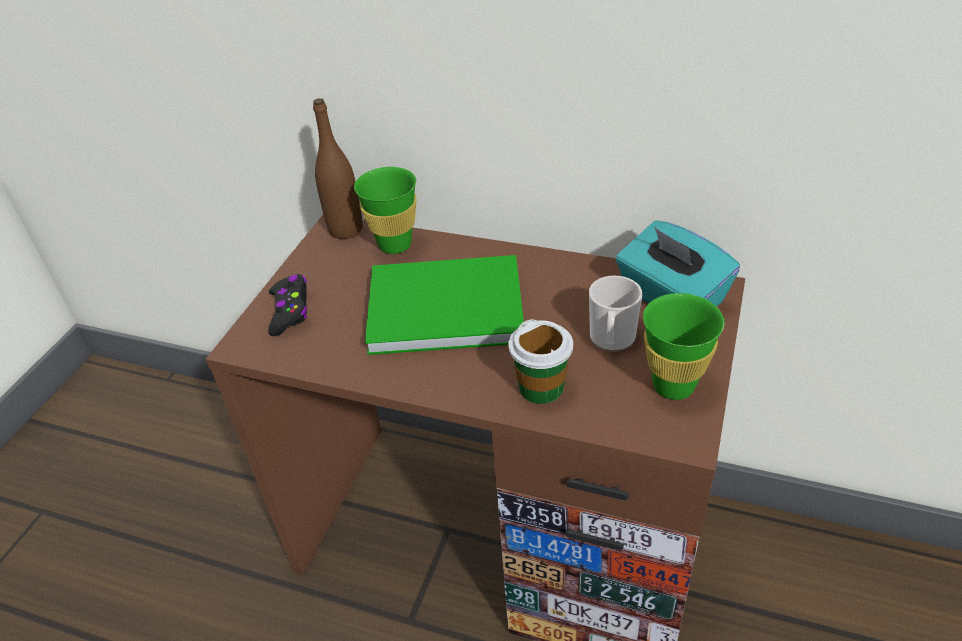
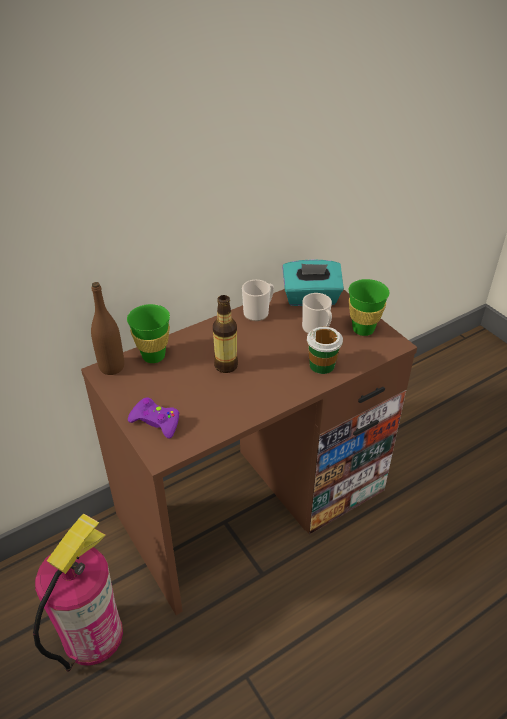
camera: 55 degrees left, 0 degrees up
(223, 518) = (92, 635): none -> fire extinguisher
(290, 310) = (156, 422): black game controller -> purple game controller
(440, 305) = (226, 365): green book -> bottle
(575, 272) = (258, 312): none -> mug

